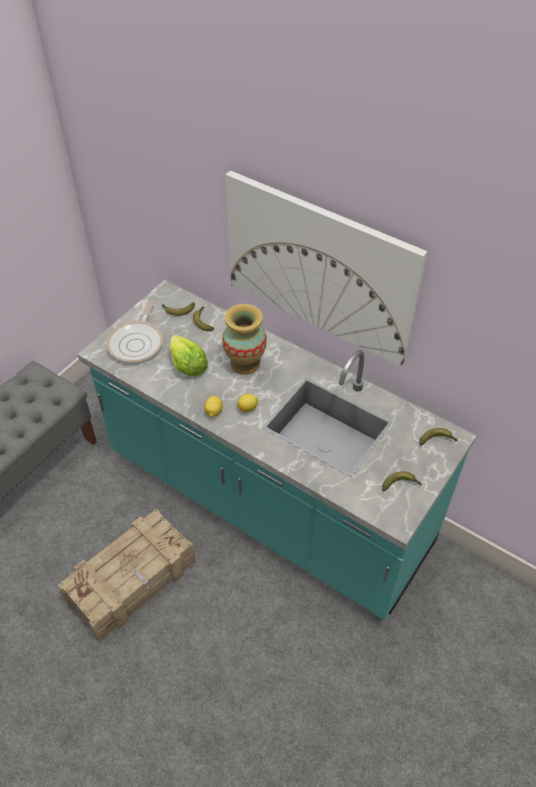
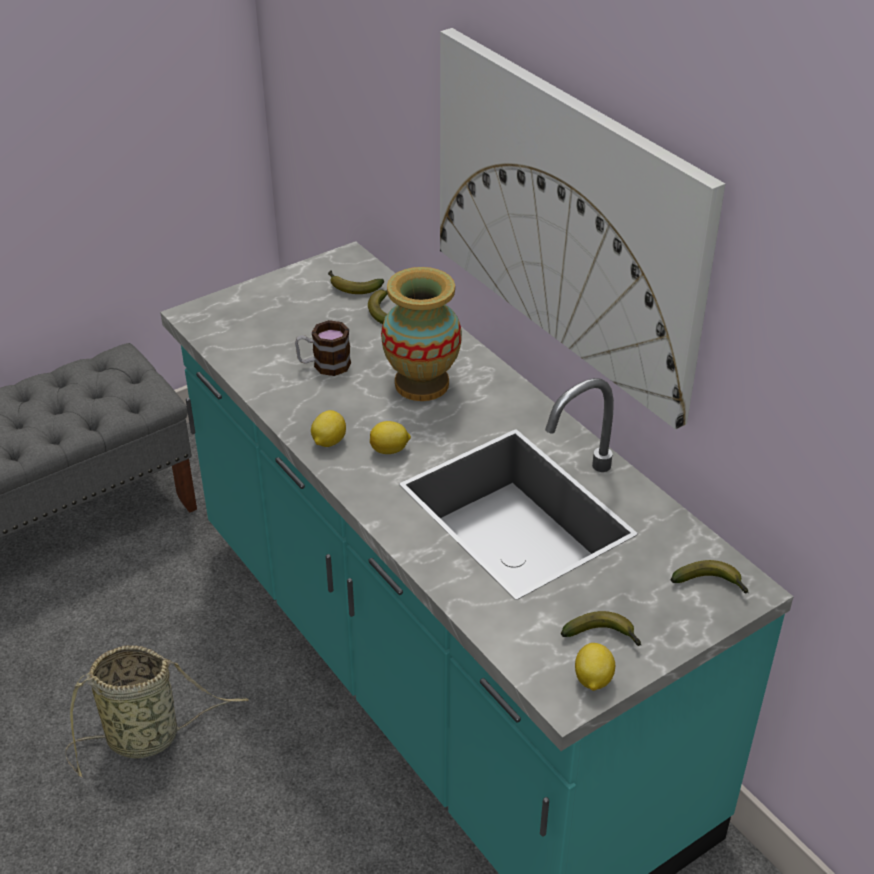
camera: 20 degrees right, 10 degrees down
(133, 580) = (148, 737): crate -> basket
(137, 343) = (262, 316): frying pan -> none
(187, 365) = (324, 365): lettuce -> mug
(406, 509) = (592, 680): none -> lemon

